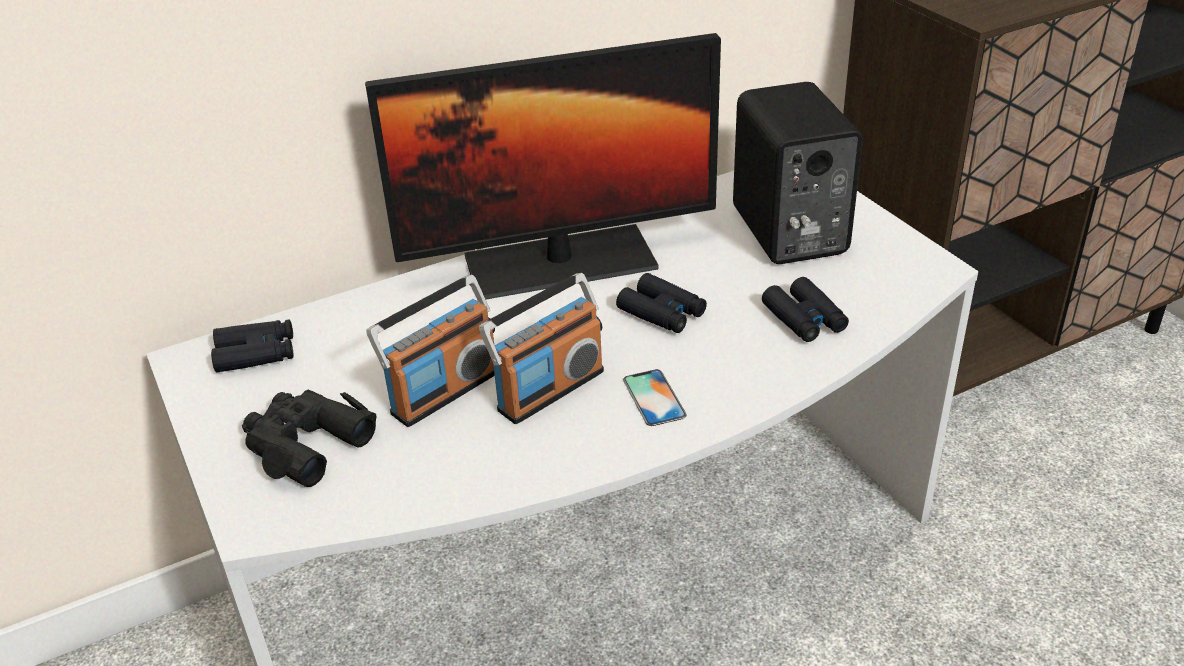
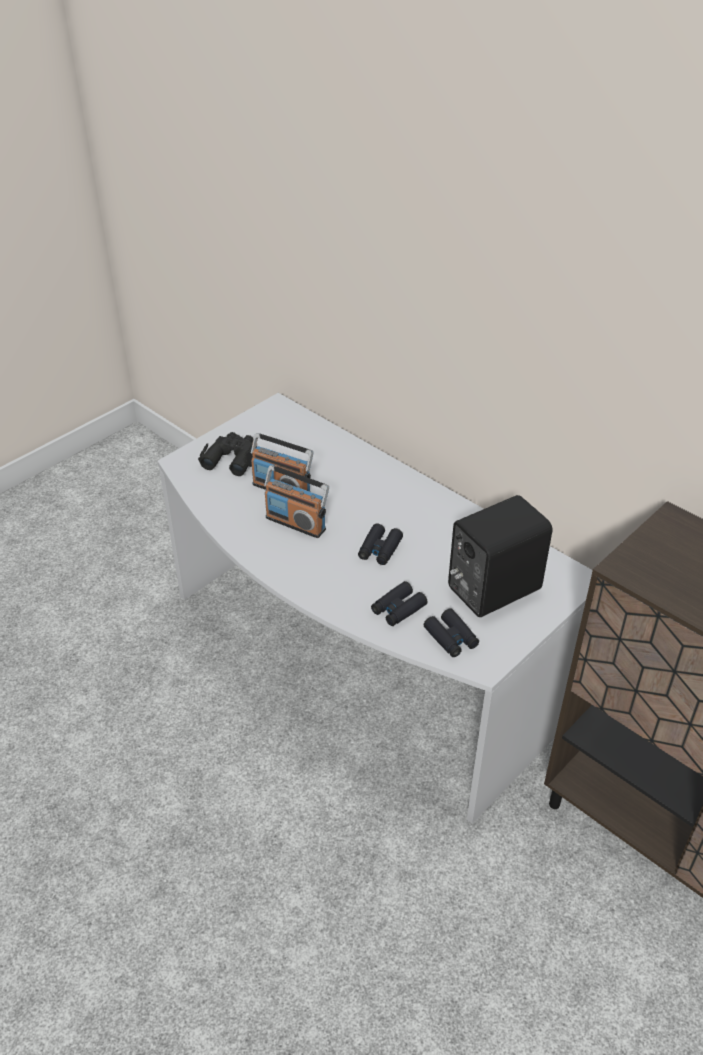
camera: 70 degrees right, 5 degrees up
(256, 354) = (289, 423): black binoculars -> black binoculars (451, 638)
(560, 262) = (411, 500): monitor -> none
(654, 398) = (302, 561): phone -> none

